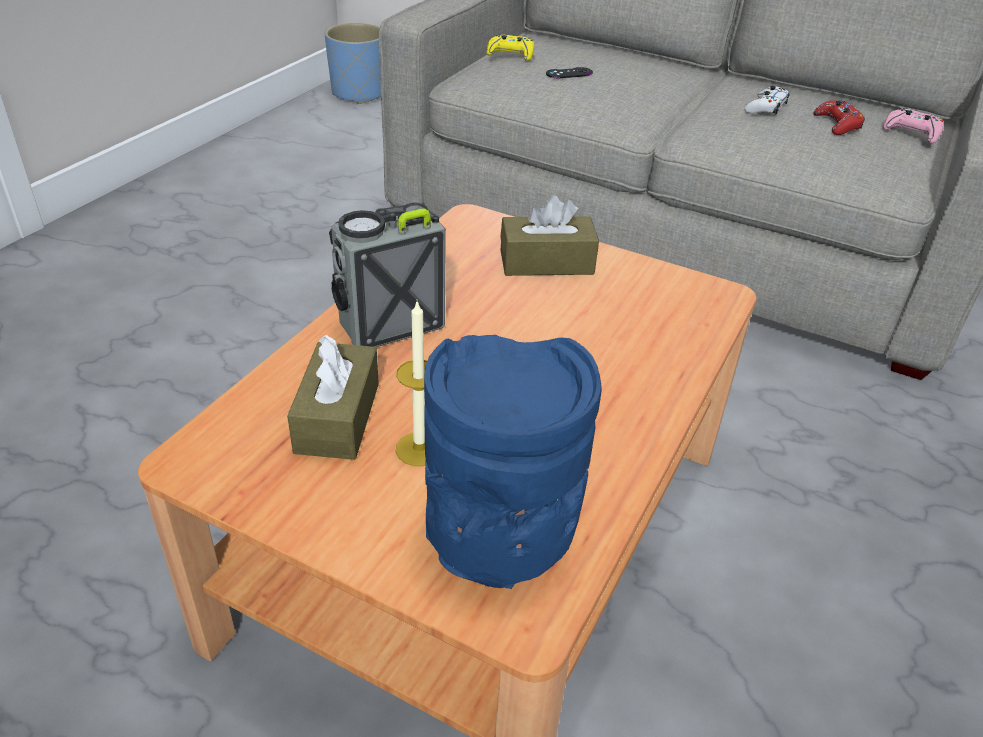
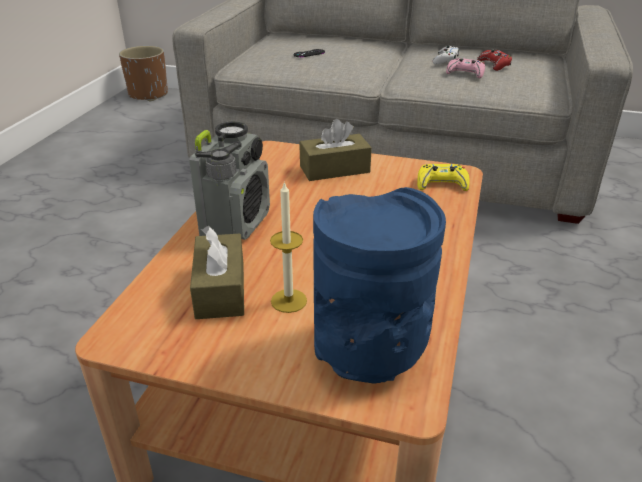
camera: 10 degrees left, 5 degrees down
(358, 94) = (148, 95): blue planter -> brown planter
(388, 325) = (236, 223): radio -> radio turned 150 degrees clockwise
(511, 54) = (265, 46): yellow game controller -> yellow game controller (441, 184)
(911, 132) = (541, 64): pink game controller -> pink game controller (465, 73)

